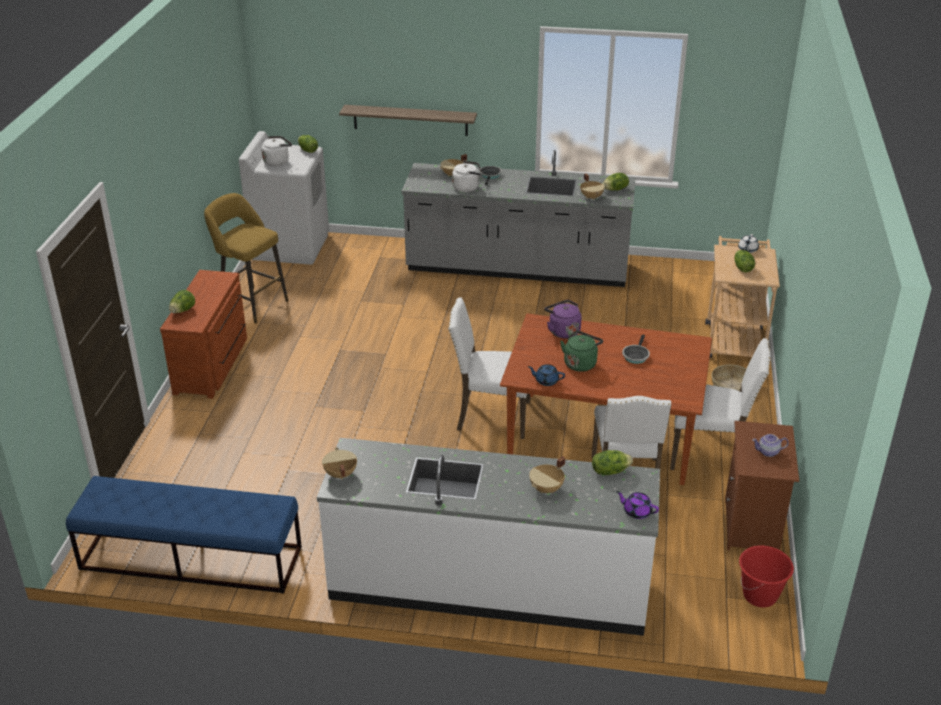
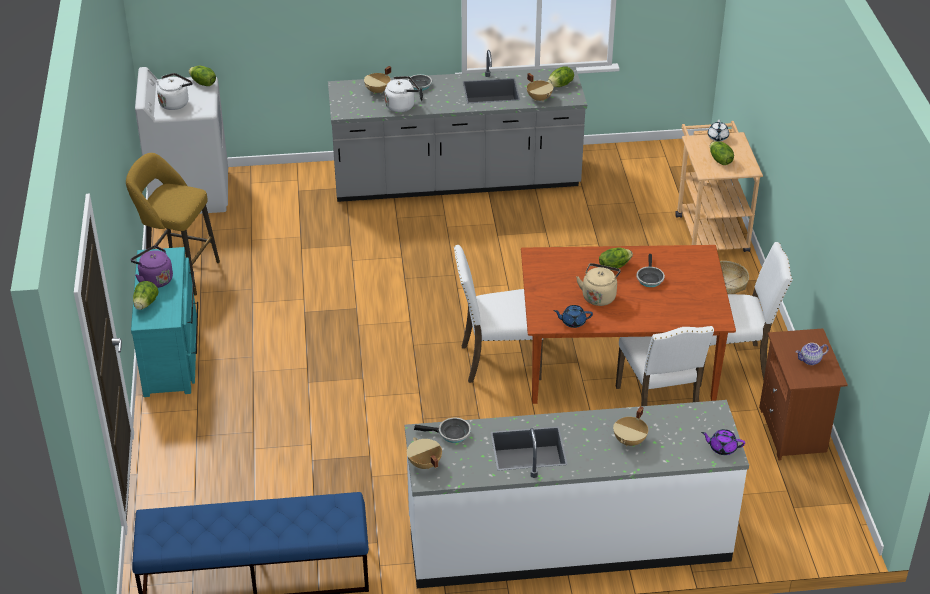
camera: 15 degrees left, 5 degrees up
(213, 365) = (172, 353): brown dresser -> turquoise dresser
(378, 452) = (451, 434): none -> frying pan
(410, 120) = (318, 34): shelf -> none
(562, 331) = (566, 262): purple kettle -> purple kettle (154, 279)
(580, 363) = (599, 296): green kettle -> beige kettle
(610, 471) = (681, 411): lettuce -> lettuce (614, 266)
(760, 596) = (823, 500): red bucket -> none

